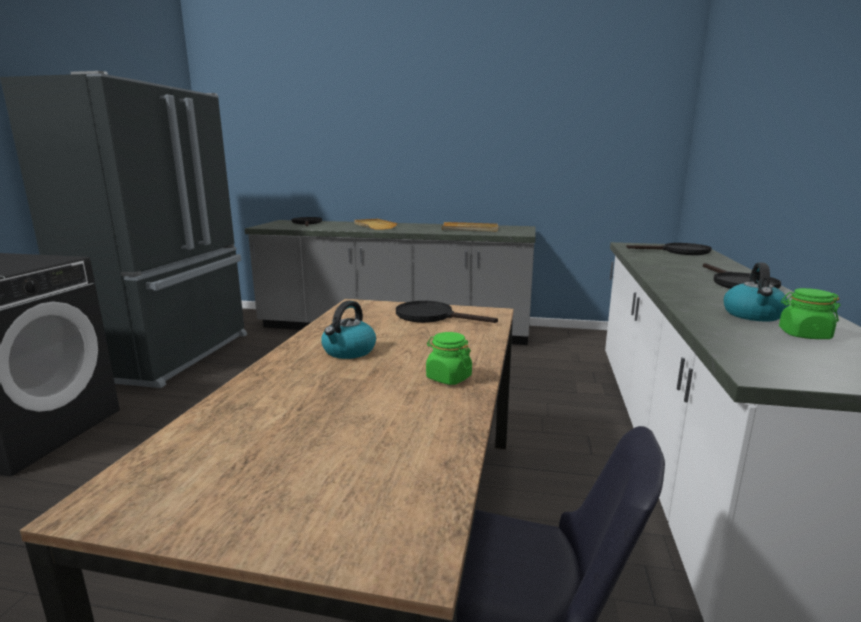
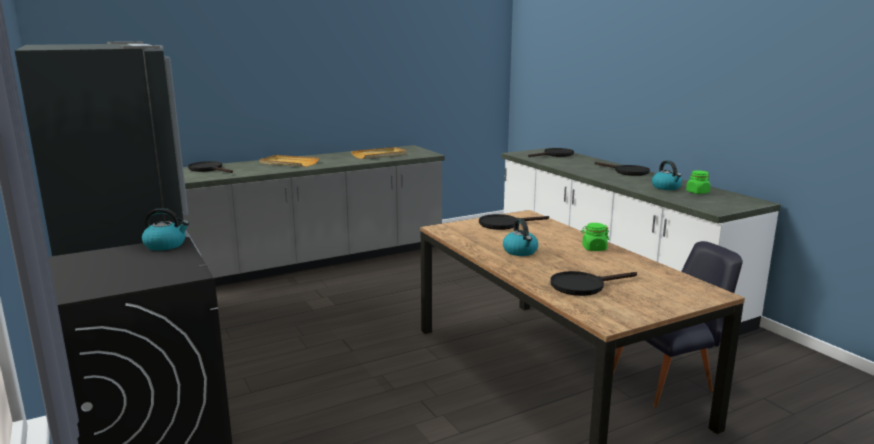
camera: 40 degrees left, 0 degrees up
(53, 259) = (166, 245): none -> kettle
(268, 425) = (583, 286): none -> black frying pan

